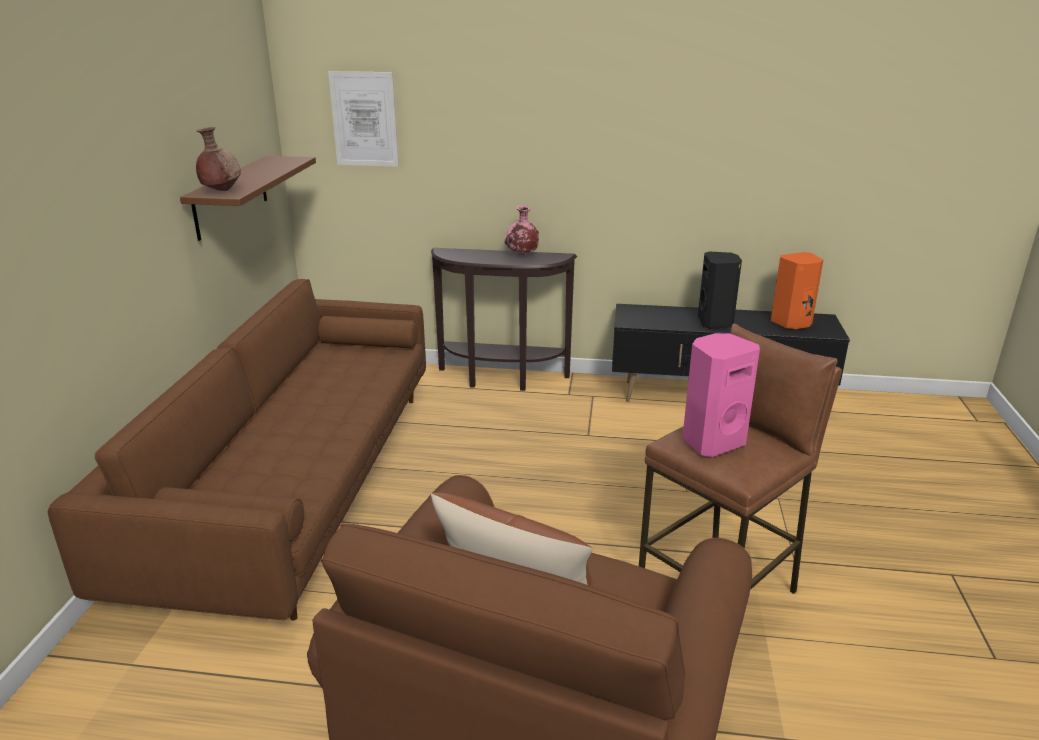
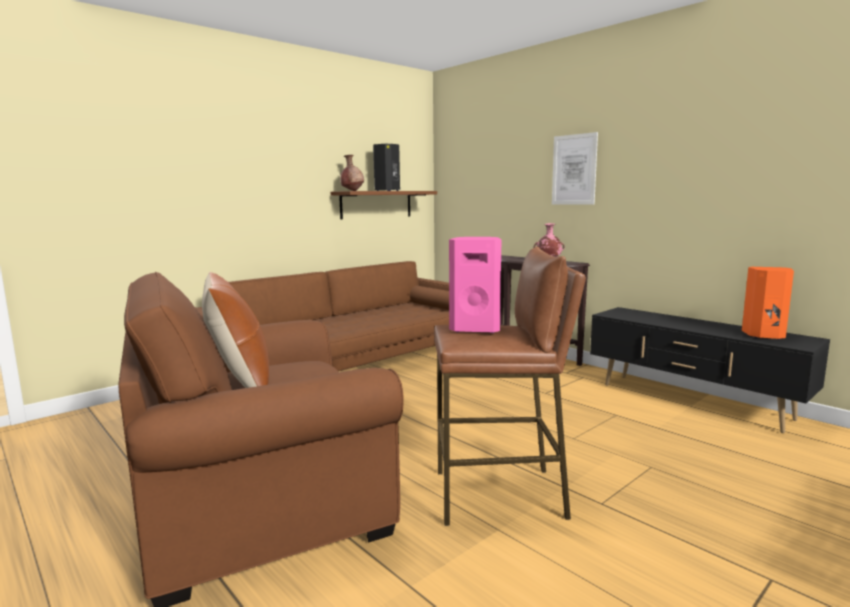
camera: 40 degrees right, 15 degrees down
(364, 119) = (472, 170): picture -> picture (574, 169)
(715, 323) = (684, 325): black speaker -> black speaker (388, 191)

